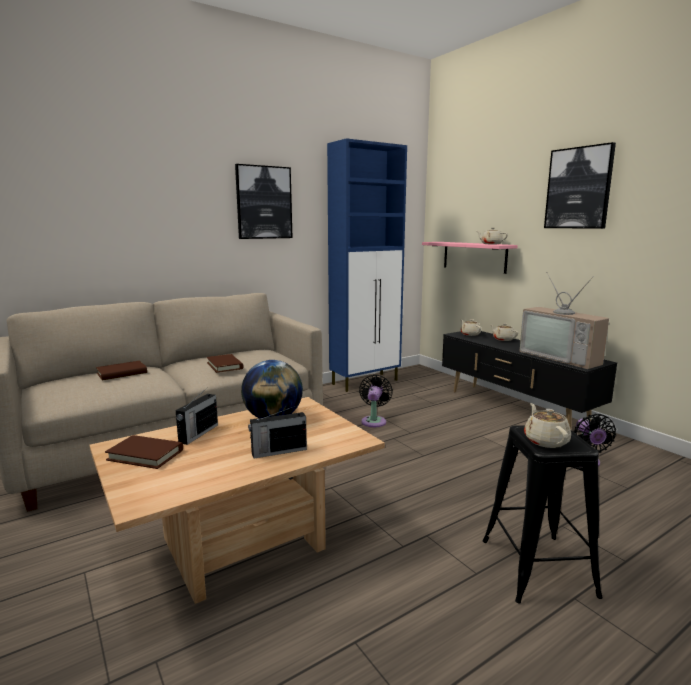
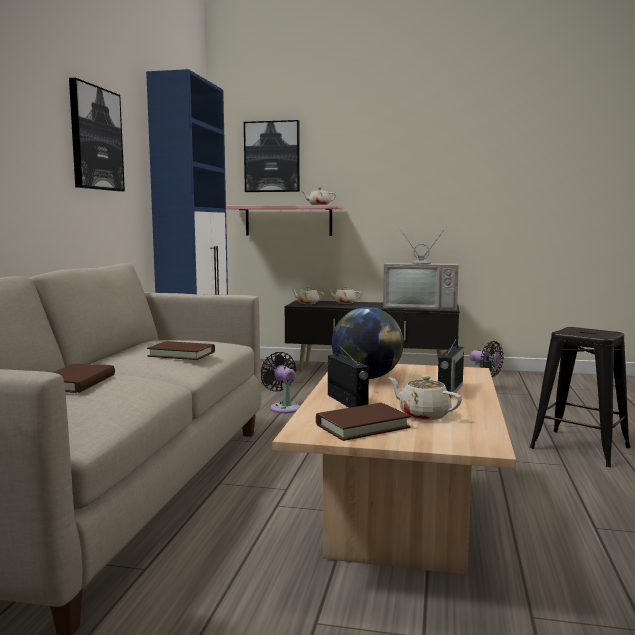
camera: 45 degrees left, 5 degrees down
(545, 441) = (591, 333): beige teapot -> beige teapot (423, 415)
(578, 188) = (404, 151): picture -> picture (272, 157)

